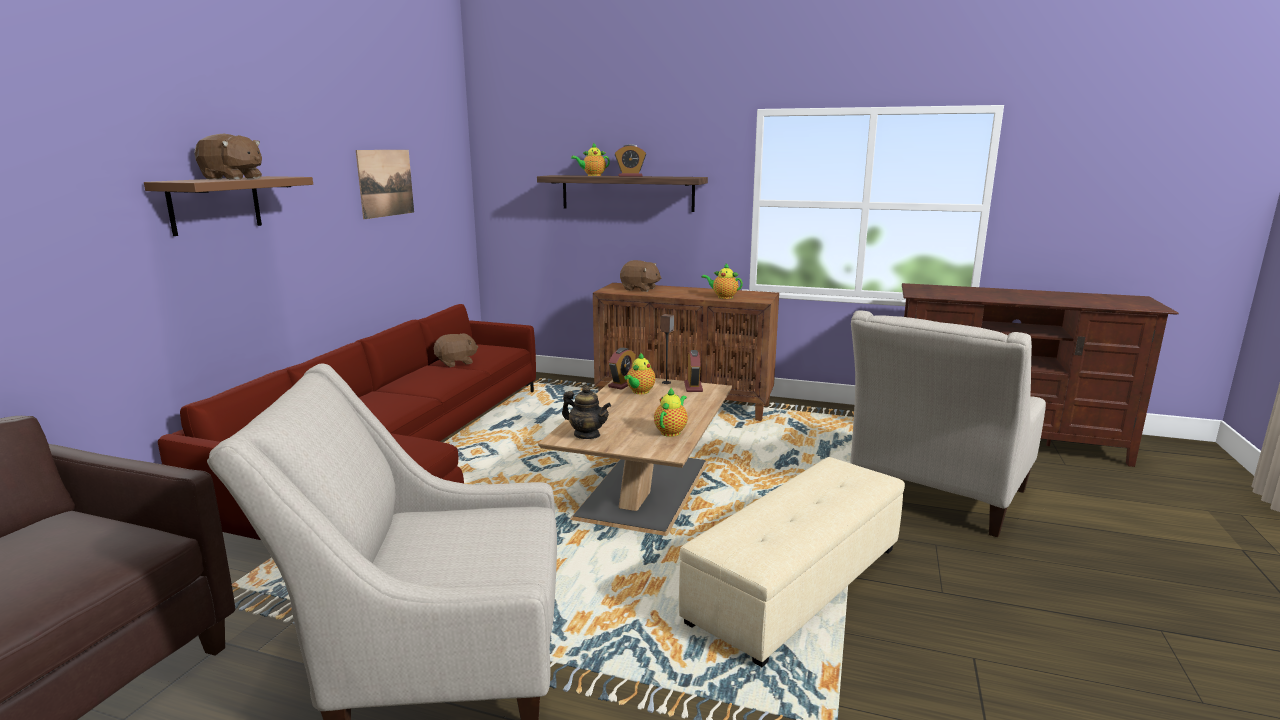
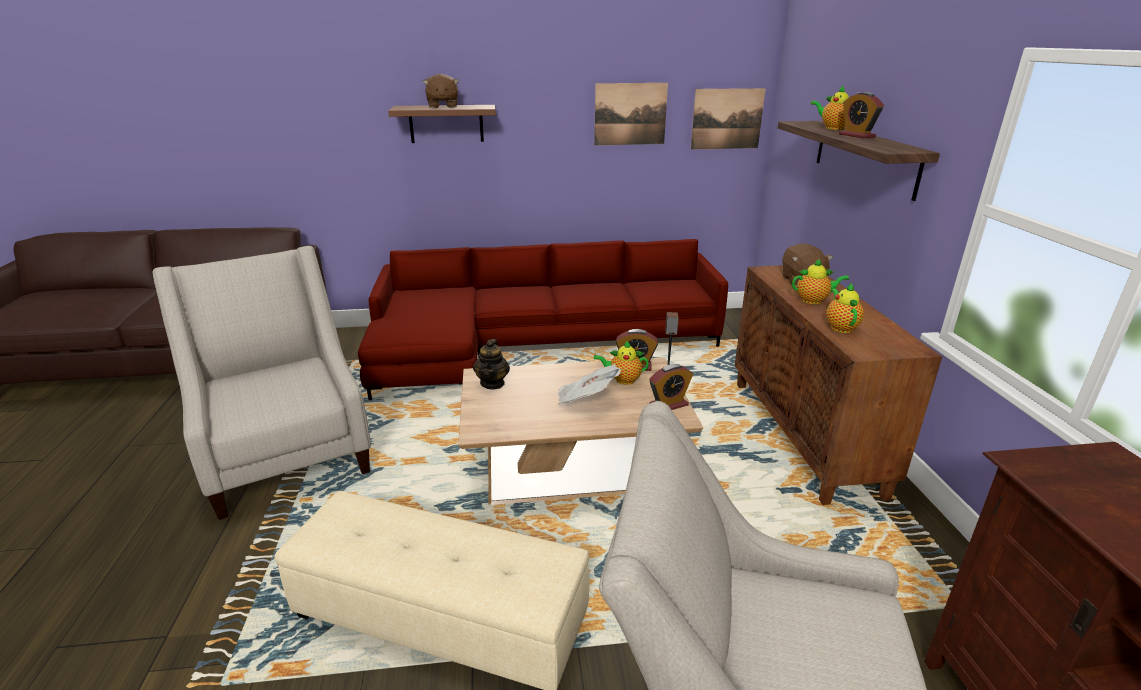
camera: 65 degrees right, 10 degrees up
(448, 184) = (727, 119): none -> picture
(456, 363) = (634, 289): brown plush toy -> none
(656, 408) = (586, 399): none -> newspaper
(671, 431) = (529, 421): teapot -> teapot (813, 300)

